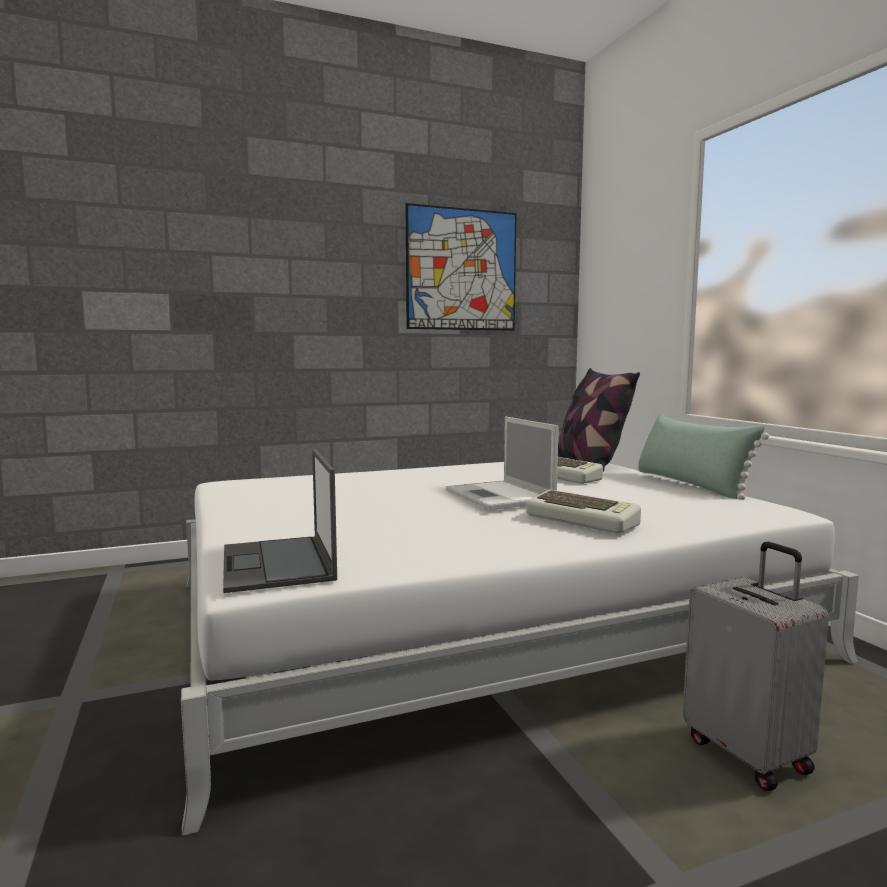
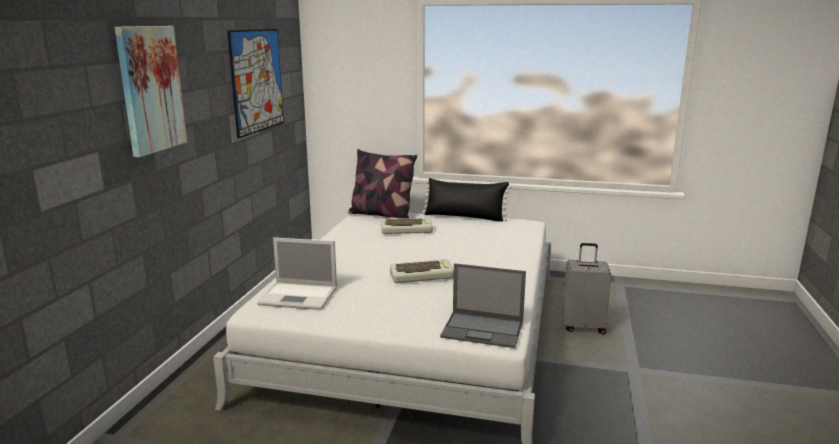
camera: 55 degrees left, 10 degrees up
(254, 247) = (150, 89): none -> picture
(500, 496) = (432, 255): laptop -> laptop (300, 296)
(583, 520) = (495, 255): keyboard -> keyboard (422, 276)
(690, 484) = (464, 217): green pillow -> black pillow

